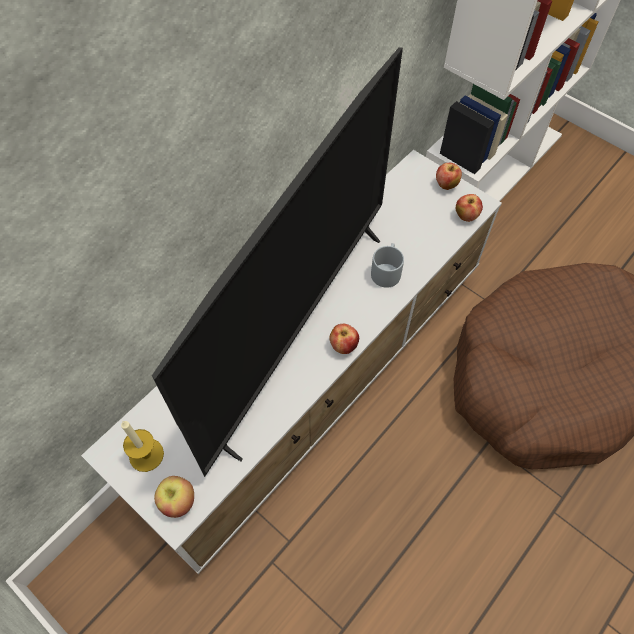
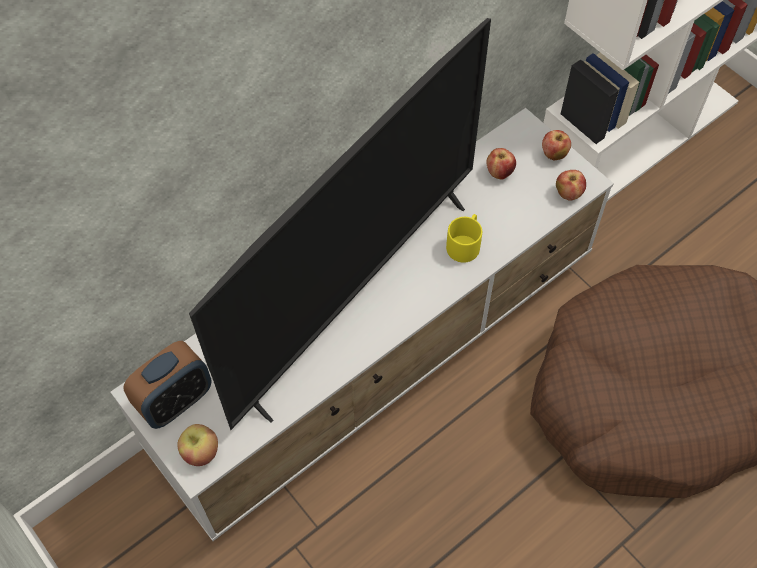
camera: 10 degrees right, 0 degrees up
(146, 455) = (176, 401): candle -> alarm clock
(343, 346) = (401, 319): apple -> apple (499, 172)
(386, 270) = (464, 243): grey mug -> yellow mug

